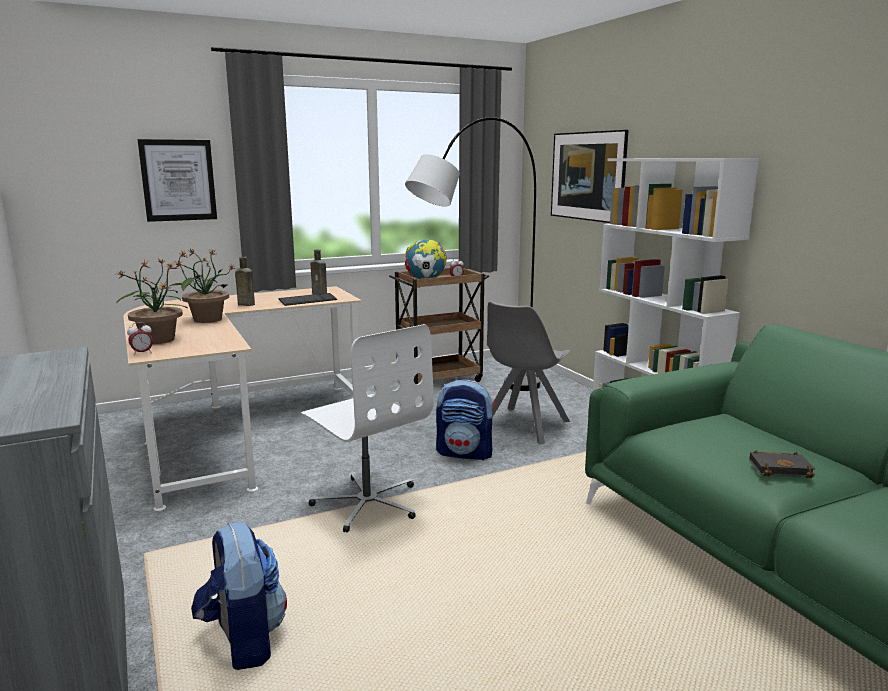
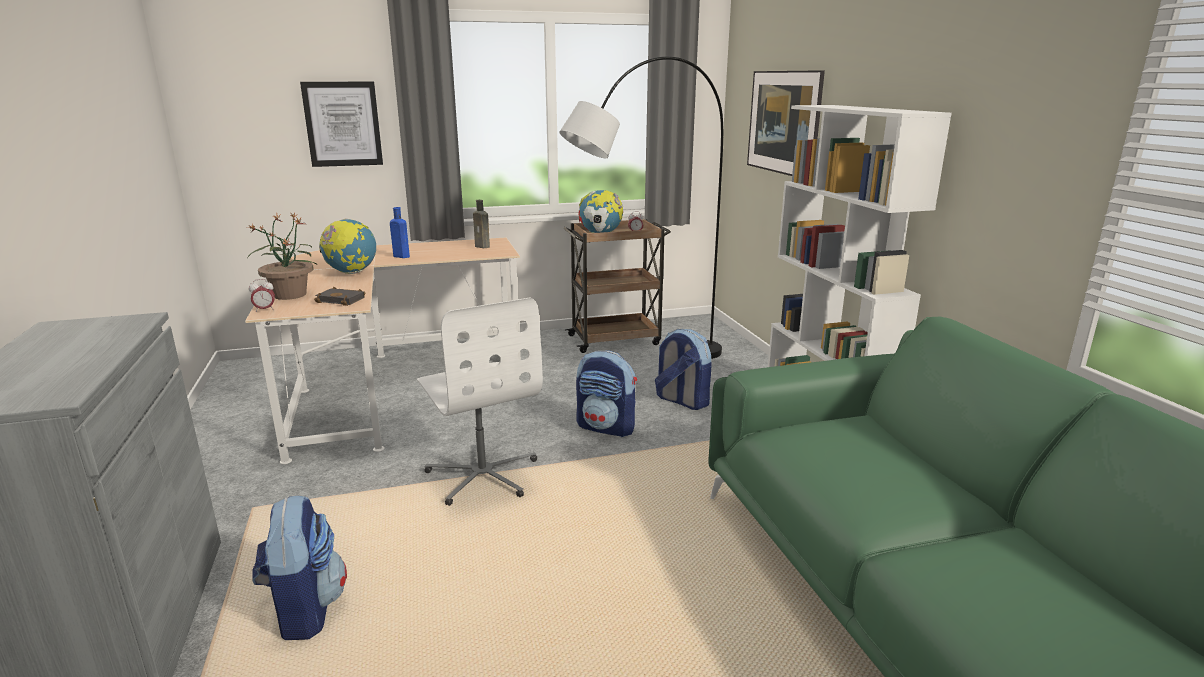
camera: 10 degrees right, 5 degrees up
(206, 319) = (351, 273): potted plant -> globe
(245, 304) = (400, 256): brown bottle -> blue bottle
(308, 301) = (465, 254): keyboard -> none
(523, 426) = (681, 401): grey chair -> backpack
(781, 468) = (890, 493): black book -> black book (343, 300)

